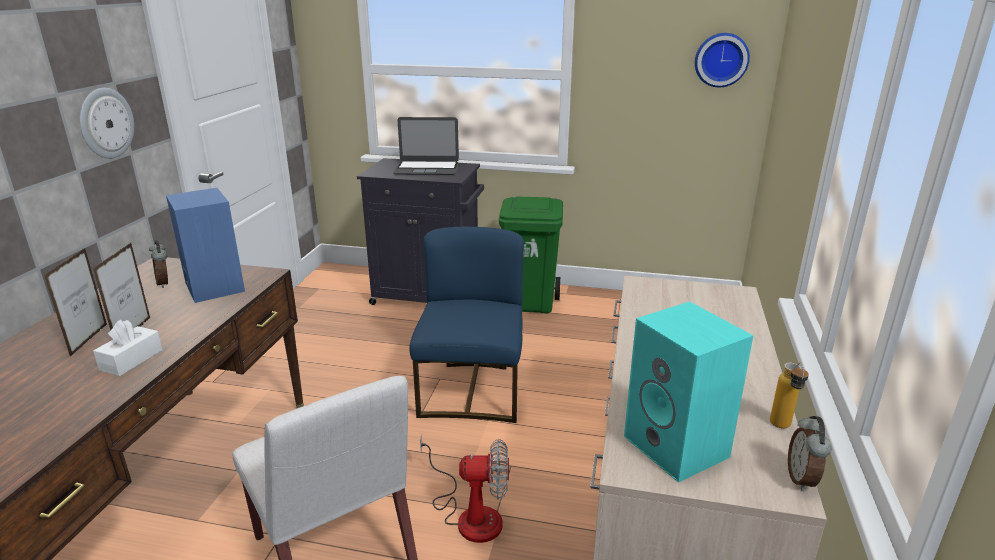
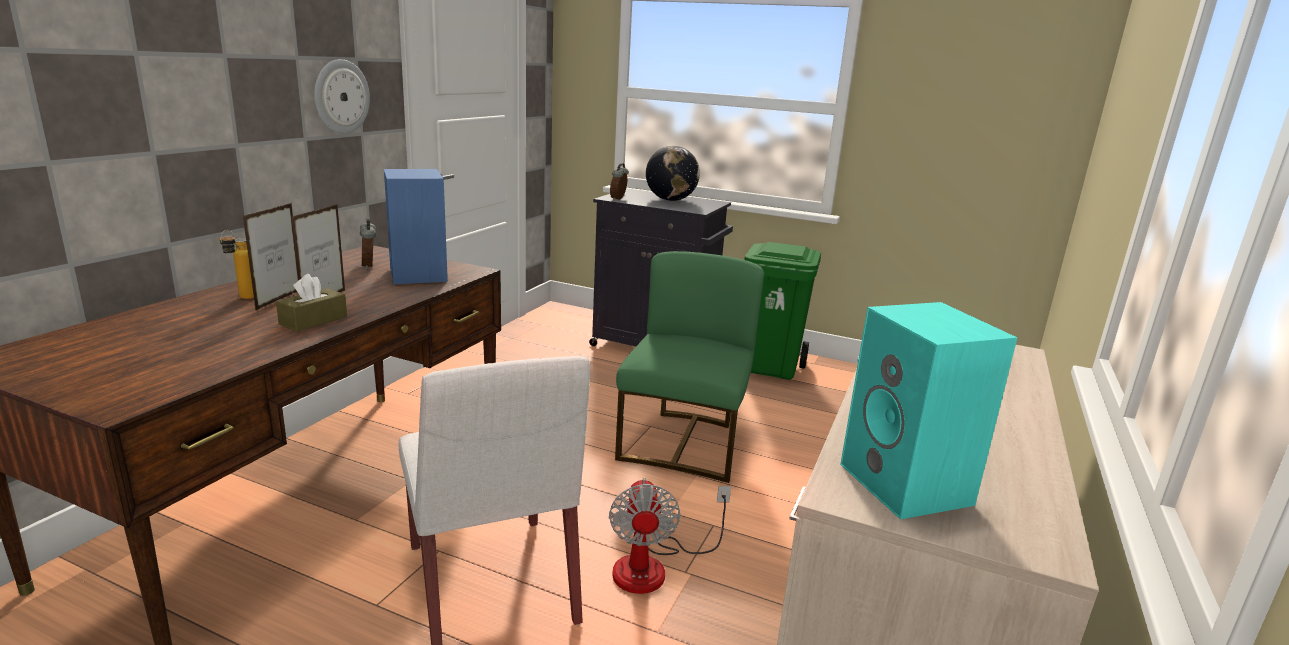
camera: 10 degrees right, 5 degrees down
(131, 360) = (313, 320): white tissue box -> brown tissue box
(427, 168) = (671, 200): laptop -> globe
(470, 514) = (654, 567): fan -> fan turned 75 degrees clockwise
(472, 391) = (684, 443): blue chair -> green chair
(721, 59) = (1029, 101): wall clock -> none
(782, 428) = (1053, 488): bottle -> bottle (243, 298)
(802, 479) = (1071, 543): alarm clock -> alarm clock (619, 199)

